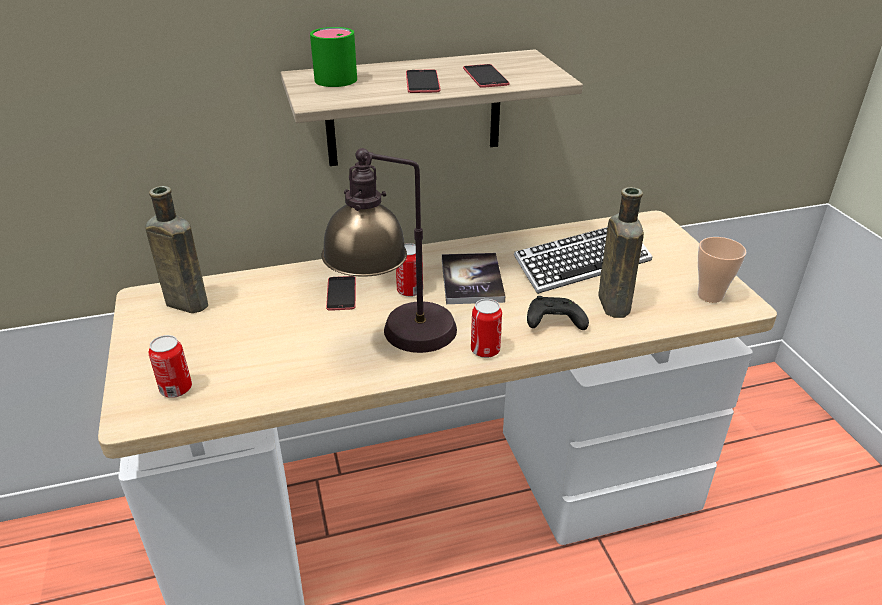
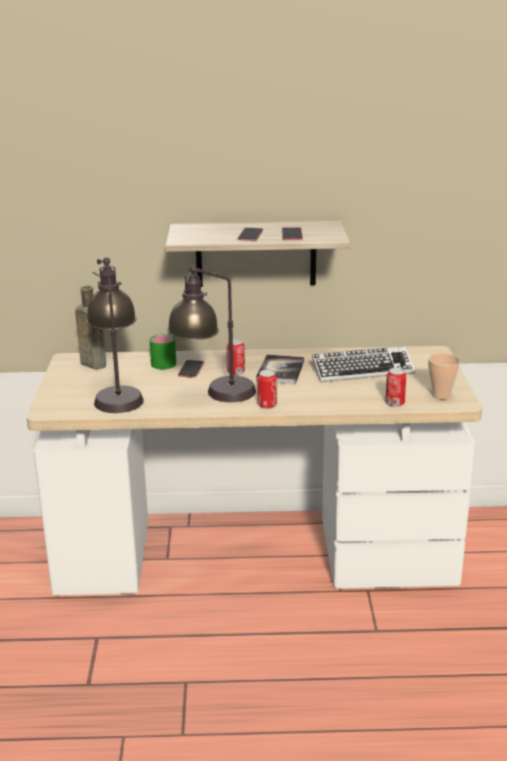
camera: 15 degrees right, 10 degrees down
(176, 389) = (74, 402): can -> can (394, 403)
(243, 359) = (117, 393): none -> table lamp
(330, 77) = (197, 228): green mug -> green mug (162, 361)
(553, 323) = (320, 397): black game controller -> none
(612, 302) = (368, 392): brown bottle -> none

